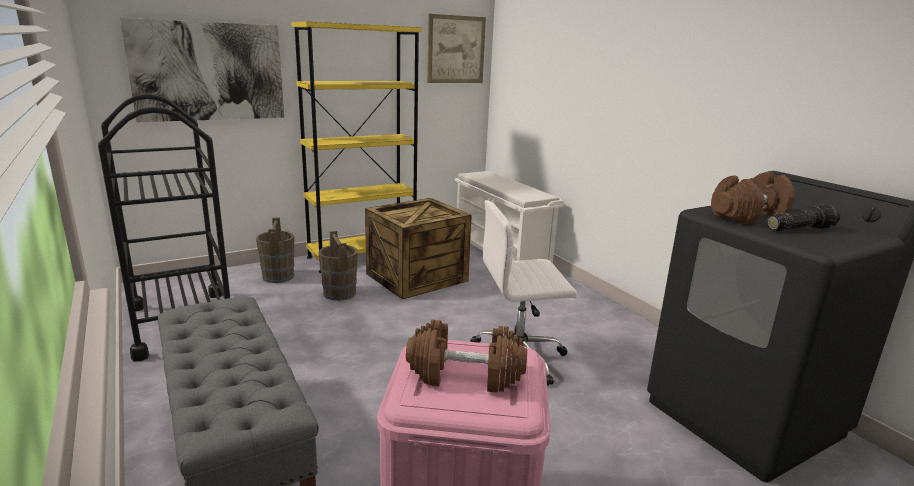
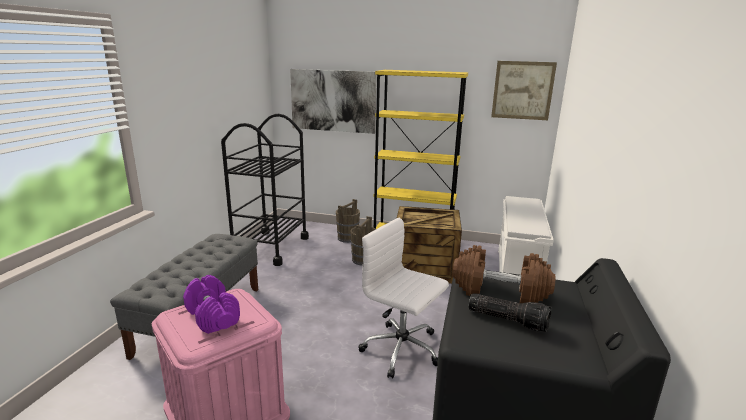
camera: 45 degrees right, 0 degrees up
(465, 375) = (212, 316): brown dumbbell -> purple dumbbell

